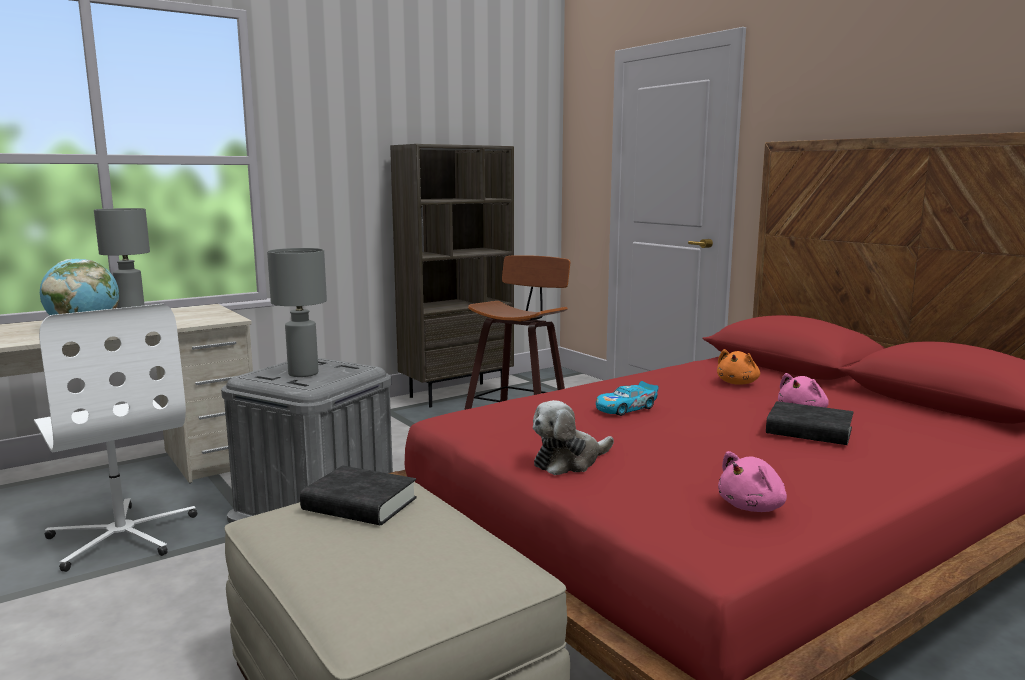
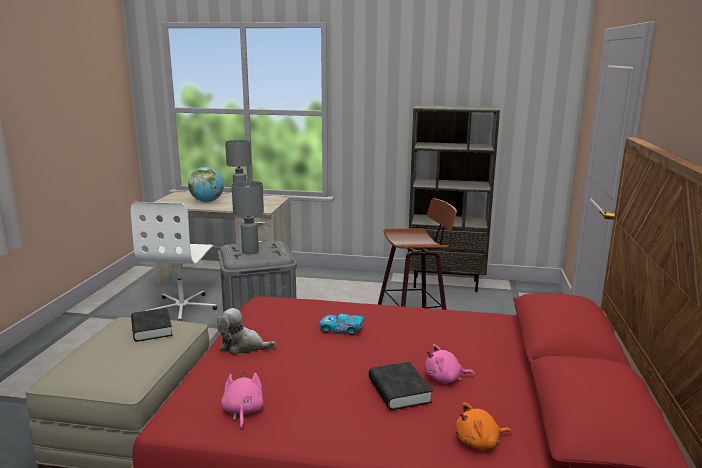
camera: 45 degrees right, 5 degrees up
(738, 383) = (470, 341): orange plush toy -> orange plush toy (479, 442)
(753, 507) = (242, 411): pink plush toy -> pink plush toy turned 75 degrees clockwise

